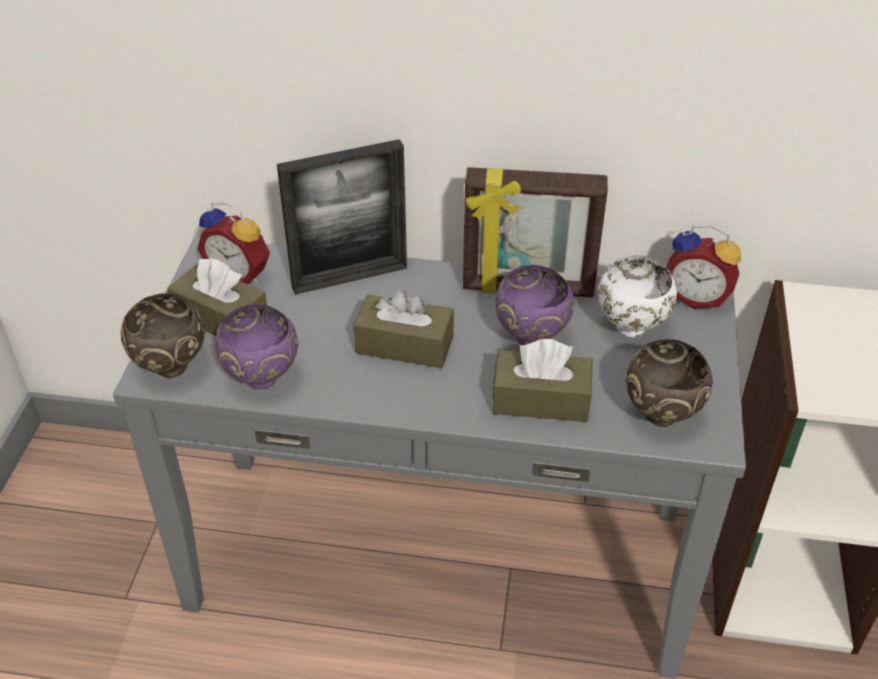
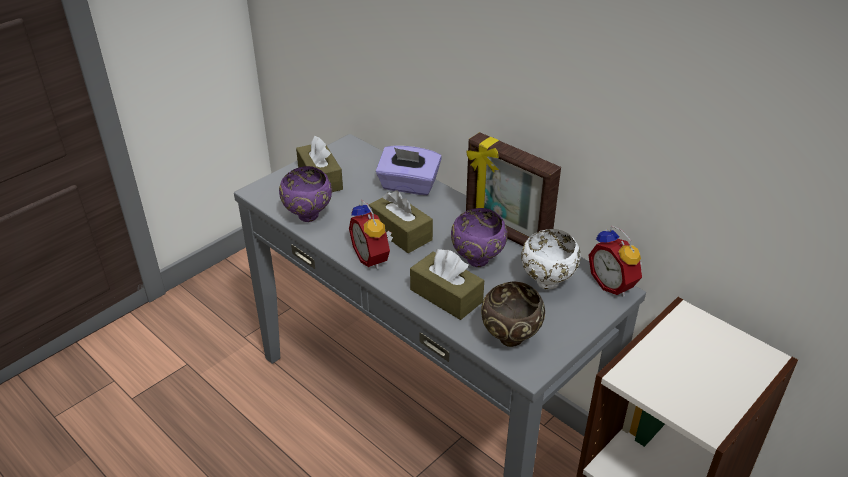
camera: 35 degrees right, 5 degrees down
(171, 369) = (271, 192): brown bowl -> none
(241, 274) = (353, 160): alarm clock -> alarm clock (373, 258)
(350, 277) = (408, 185): picture frame -> purple tissue box

